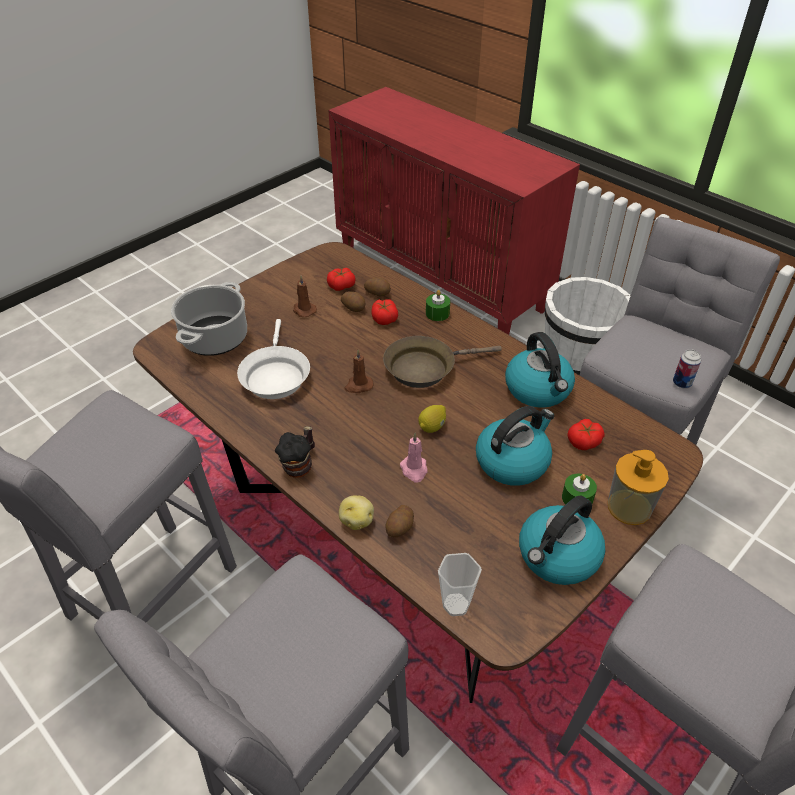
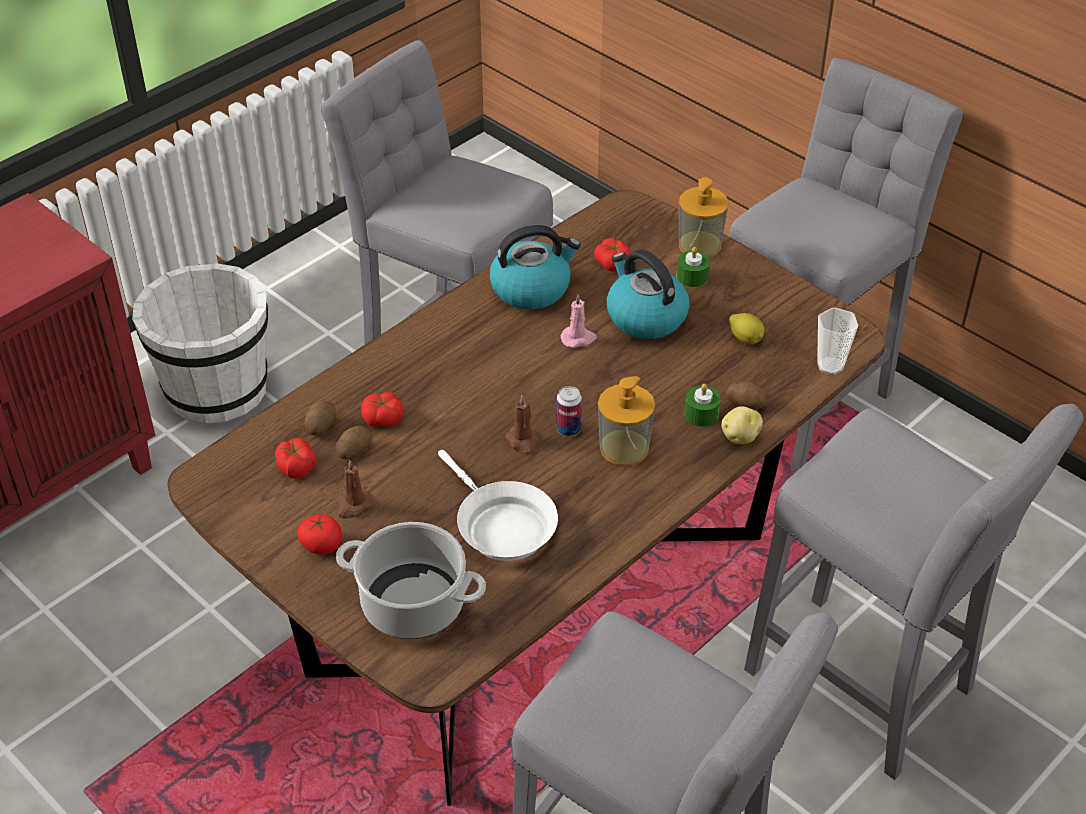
camera: 90 degrees left, 0 degrees up
(273, 299) = (321, 544): none -> tomato
(275, 375) = (501, 526): white frying pan -> white frying pan turned 60 degrees clockwise
(300, 464) = (662, 488): mug -> none
(348, 442) = (624, 448): none -> soap dispenser
(414, 470) = (663, 392): pink candle -> pink candle (578, 338)
(425, 368) = (489, 380): brown frying pan -> none
(432, 427) = (595, 376): lemon -> lemon (745, 339)
(437, 313) = (377, 366): green candle -> green candle (701, 414)
(557, 556) = (765, 297): kettle -> none
(682, 383) = (519, 186): can -> can (568, 429)

